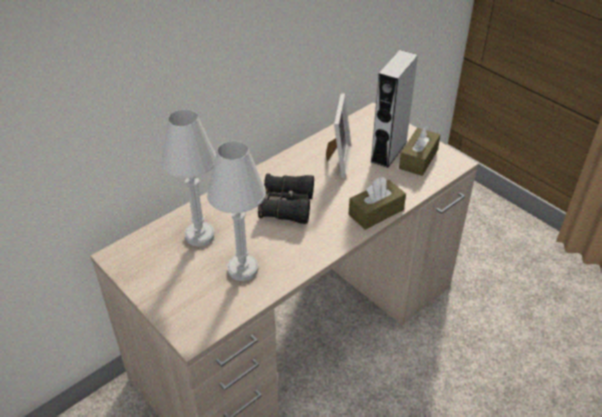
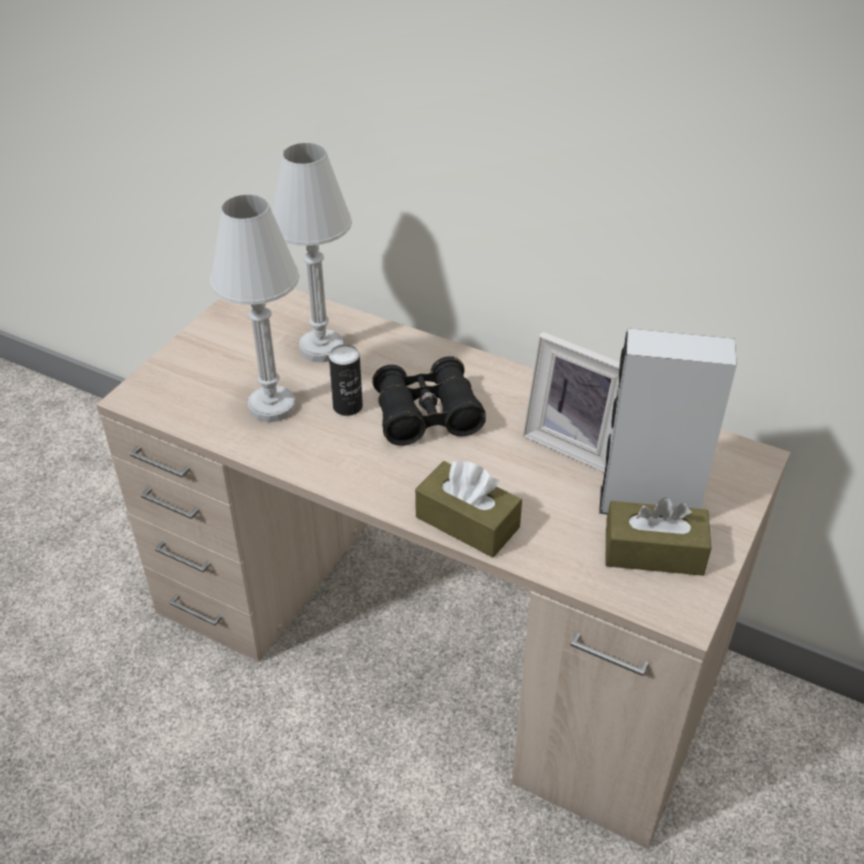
camera: 70 degrees right, 0 degrees up
(262, 236) = (347, 406): none -> can
(336, 161) = (575, 443): picture frame -> picture frame turned 45 degrees clockwise

